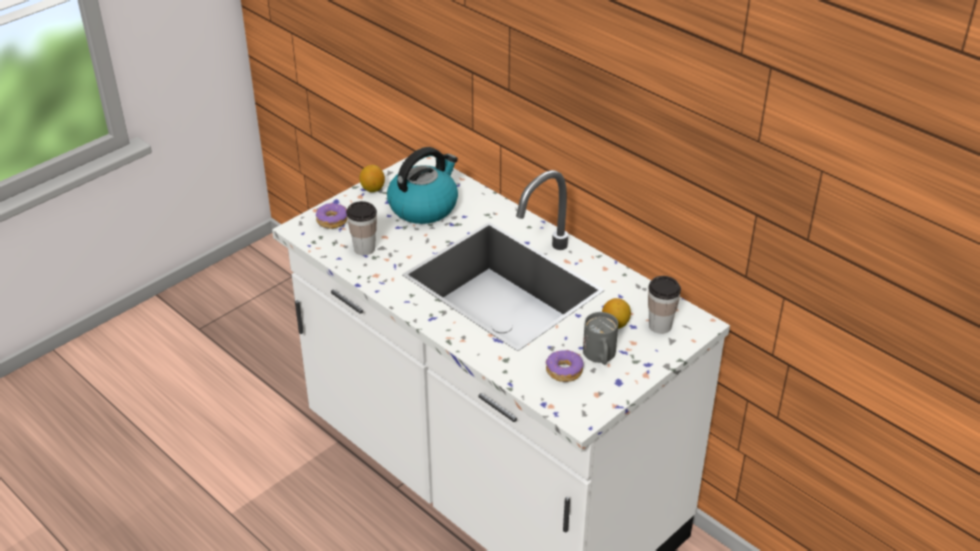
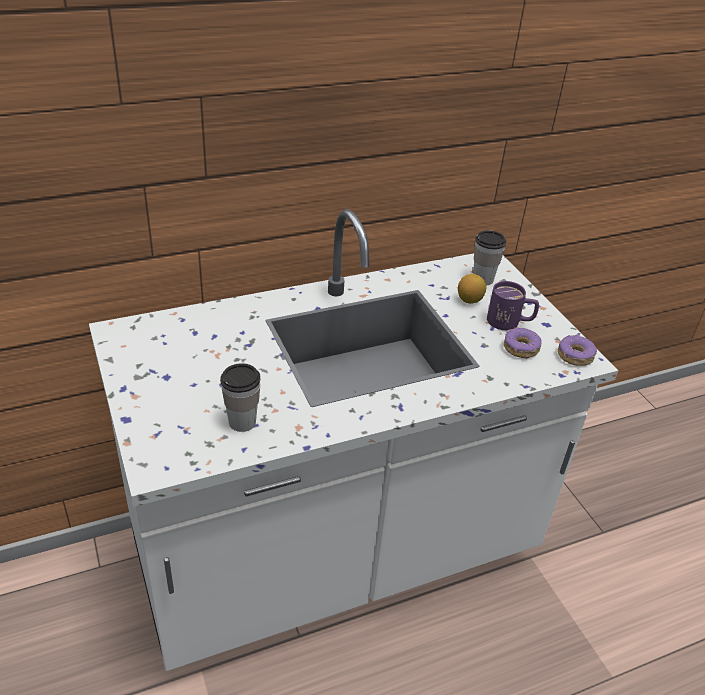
camera: 70 degrees left, 0 degrees up
(332, 220) = (163, 433): donut -> donut (574, 356)
(372, 189) = (130, 381): lemon -> none
(424, 206) = (200, 354): kettle -> none
(600, 357) = (510, 322): grey mug -> purple mug

